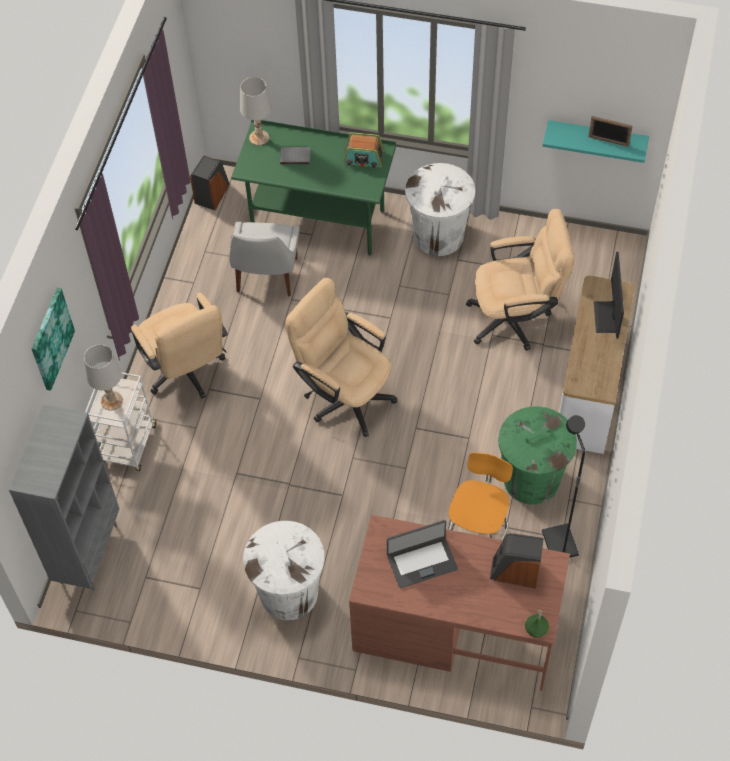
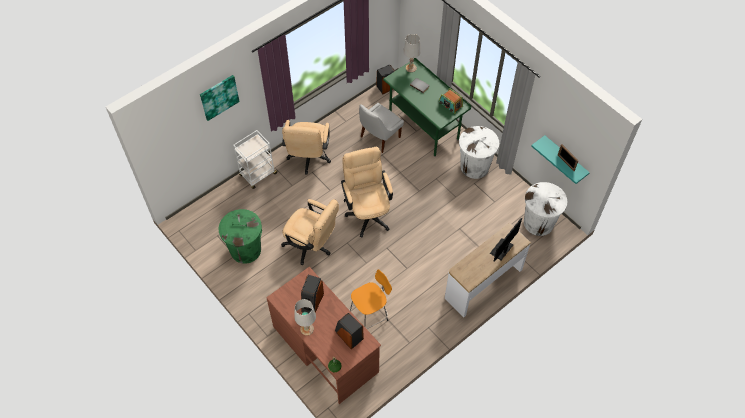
camera: 35 degrees right, 0 degrees up
(88, 553) = (203, 210): grey bookcase -> none
(112, 400) = (251, 147): white table lamp -> white table lamp (307, 329)
(289, 593) = (268, 283): white trash can -> white trash can (538, 223)
(421, 561) = (312, 302): laptop -> speaker
(516, 318) = (477, 228): beige office chair -> beige office chair (312, 246)
(531, 480) = (418, 306): green trash can -> green trash can (245, 250)
(558, 543) = (405, 344): black floor lamp -> none

